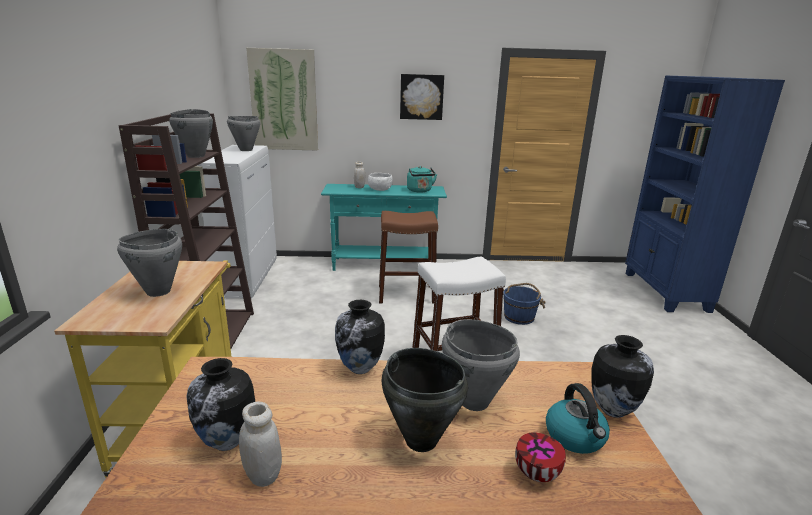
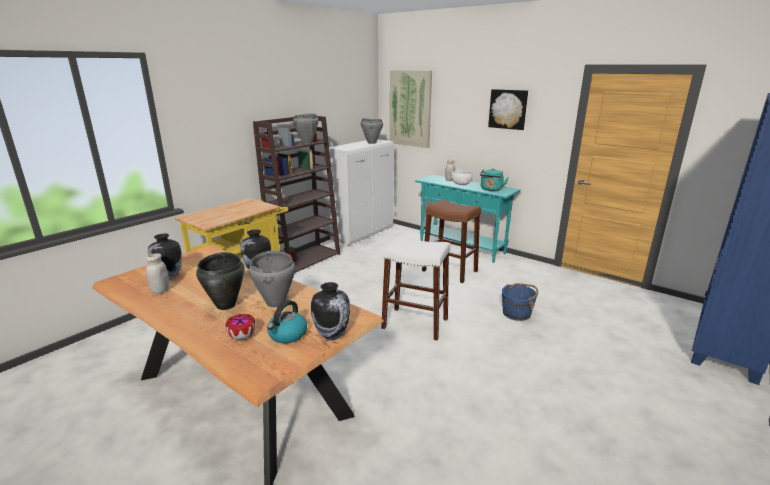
camera: 40 degrees right, 0 degrees up
(158, 292) = (229, 212): grey cooking pot -> none

